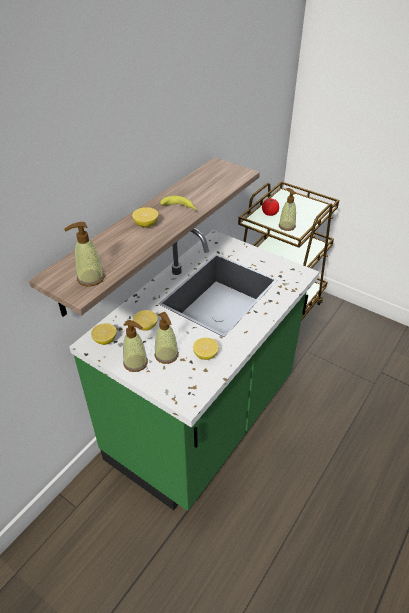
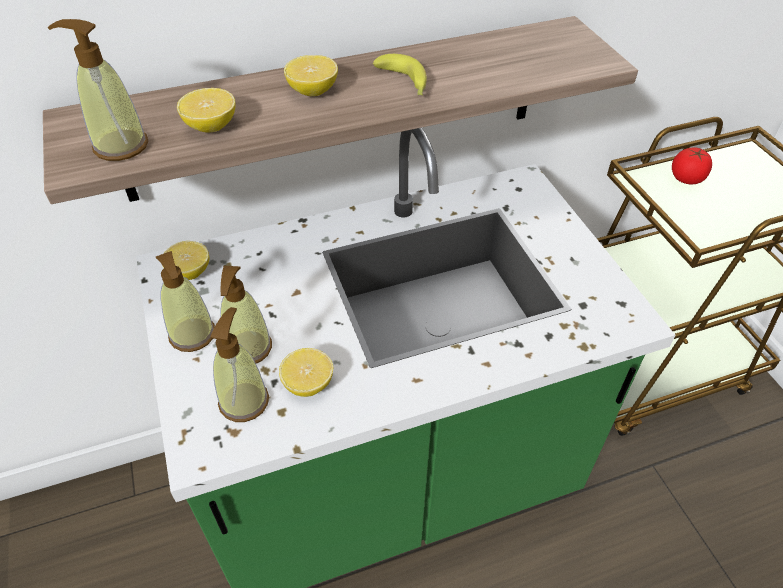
camera: 35 degrees right, 5 degrees up
(146, 326) = (266, 281): lemon -> lemon (211, 126)
(286, 226) = (700, 216): soap dispenser -> soap dispenser (244, 401)

